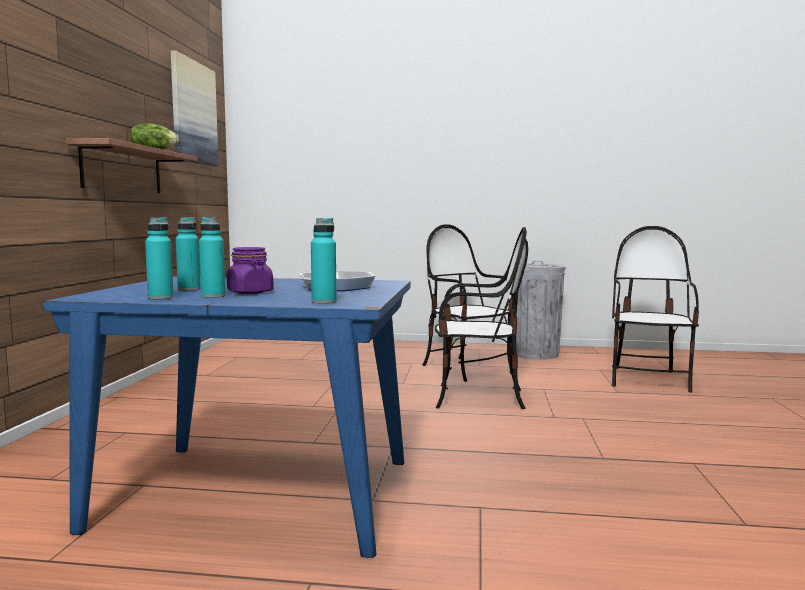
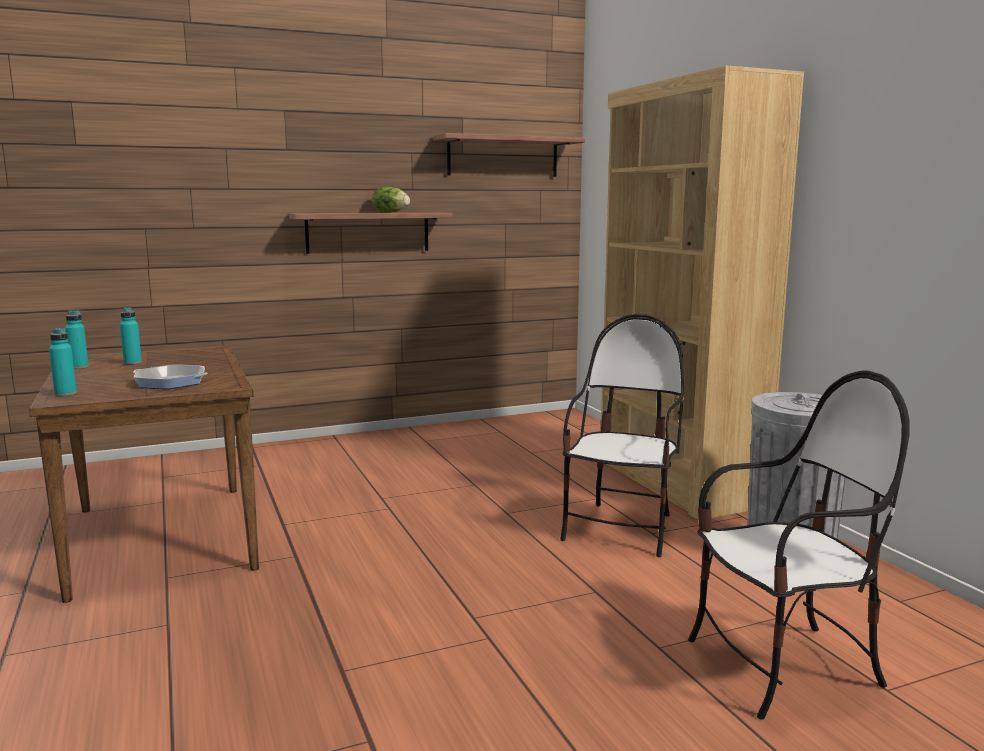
camera: 60 degrees right, 5 degrees up
(193, 113) = (503, 157): picture -> shelf
(213, 296) = (92, 372): turquoise bottle -> none
(250, 292) = (119, 374): purple jar -> none
(261, 493) = (163, 537): blue dining table -> brown dining table
(414, 347) = (676, 482): none -> brown bookcase
(478, 398) = (500, 560): chair -> none

